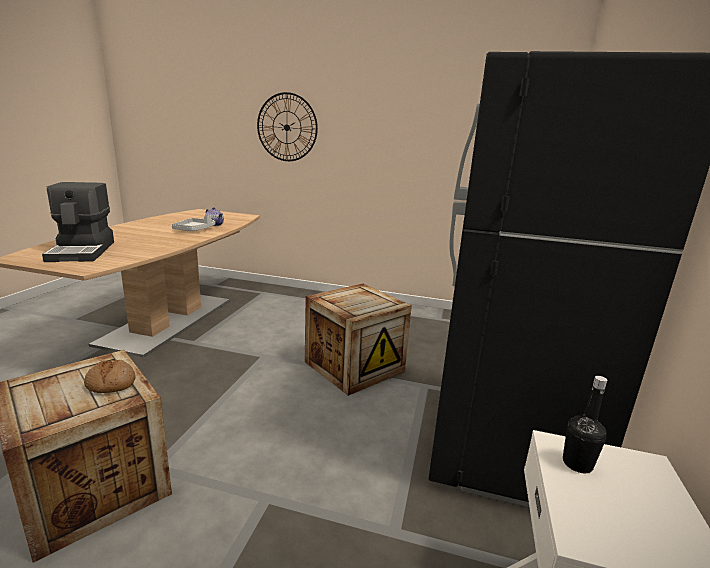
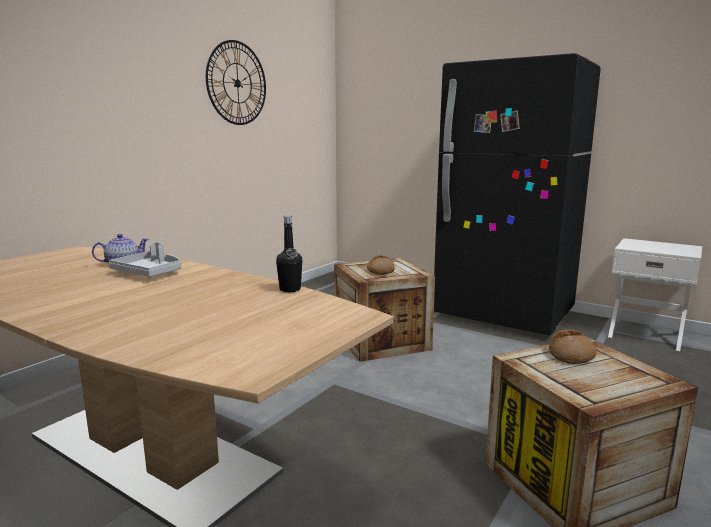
camera: 70 degrees left, 5 degrees down
(83, 251) = (241, 326): coffee machine -> none
(287, 127) = (85, 97): wall clock -> wall clock (237, 83)
(350, 300) = (380, 271): none -> bread
(577, 464) = (639, 247): black bottle -> black bottle (290, 289)

